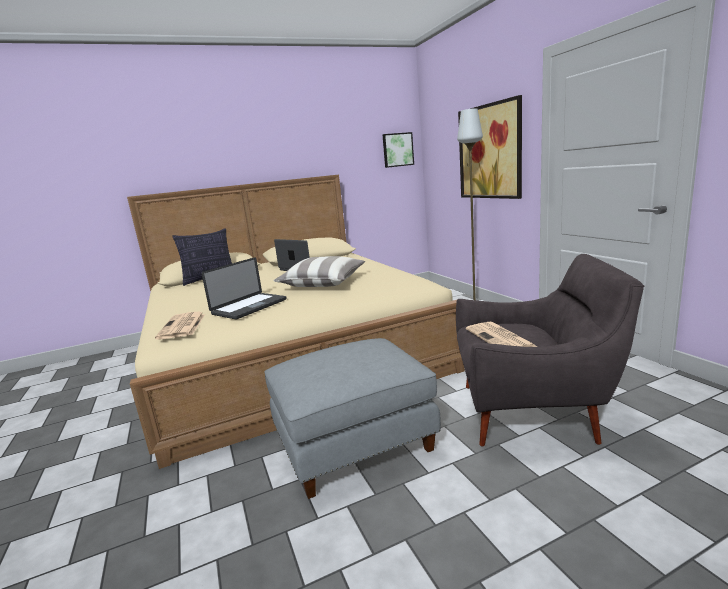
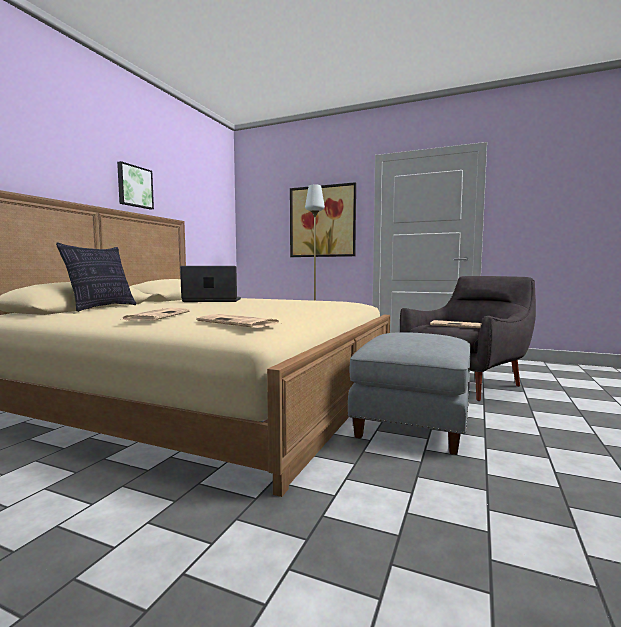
camera: 45 degrees left, 10 degrees down
(186, 303) = (157, 316): none -> newspaper
(249, 307) = (263, 312): laptop -> none
(323, 283) = (276, 304): pillow -> none
(397, 150) = (221, 212): picture -> picture (134, 186)

